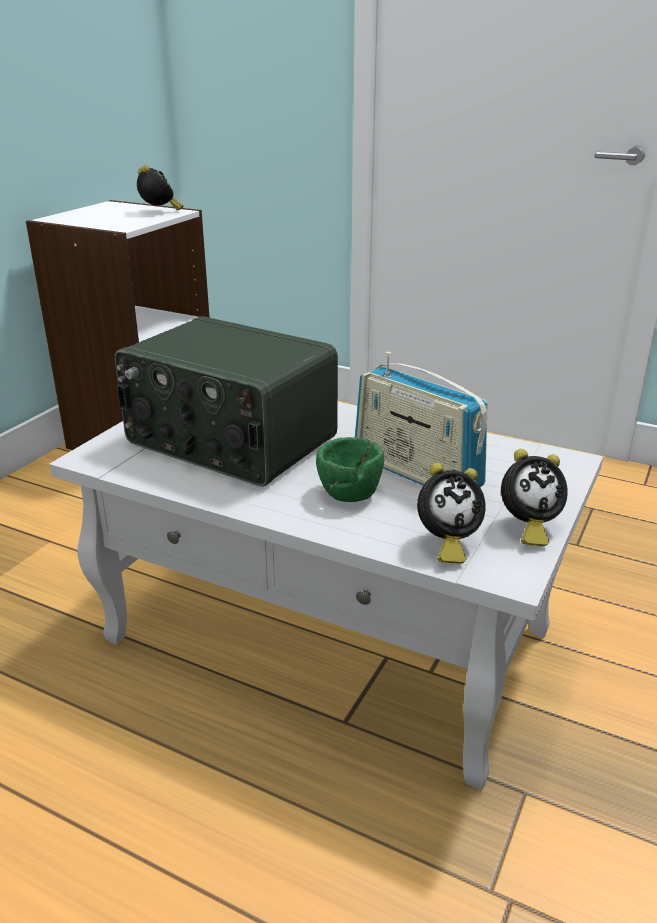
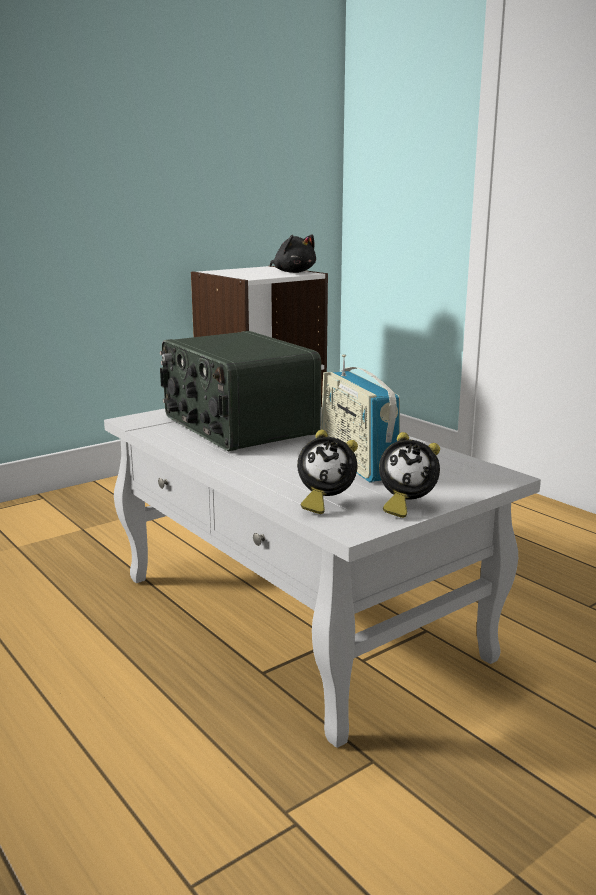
camera: 25 degrees right, 10 degrees down
(159, 212) = (293, 272): alarm clock -> black plush toy
(350, 492) = (289, 465): green bowl -> none

